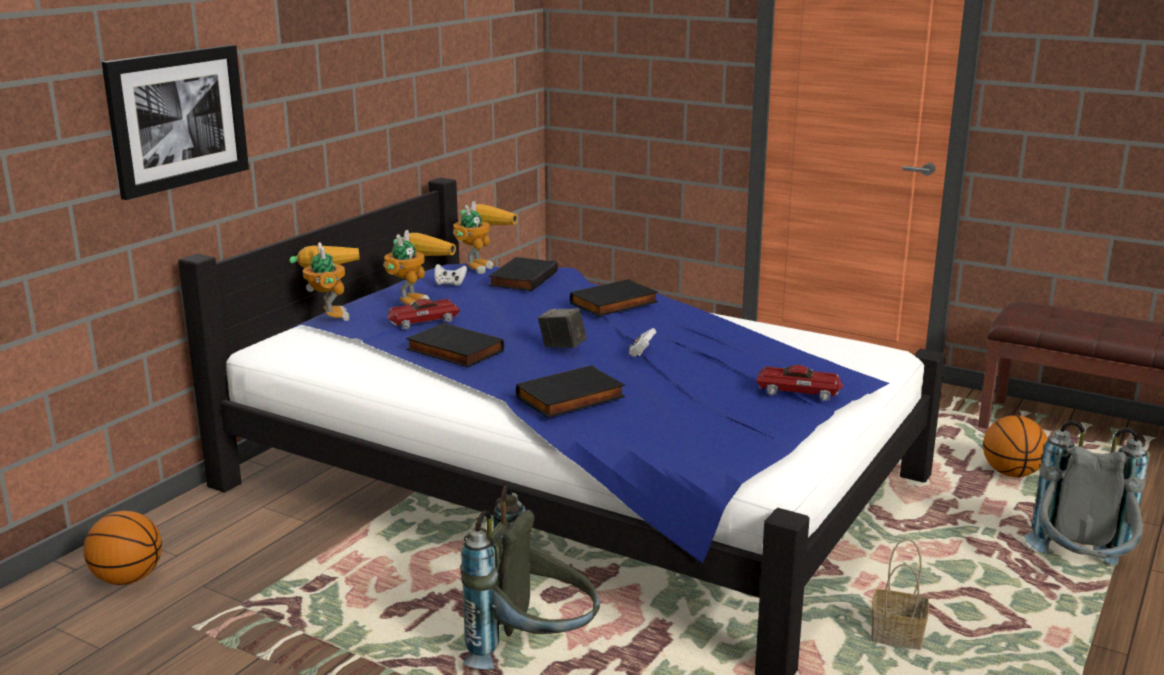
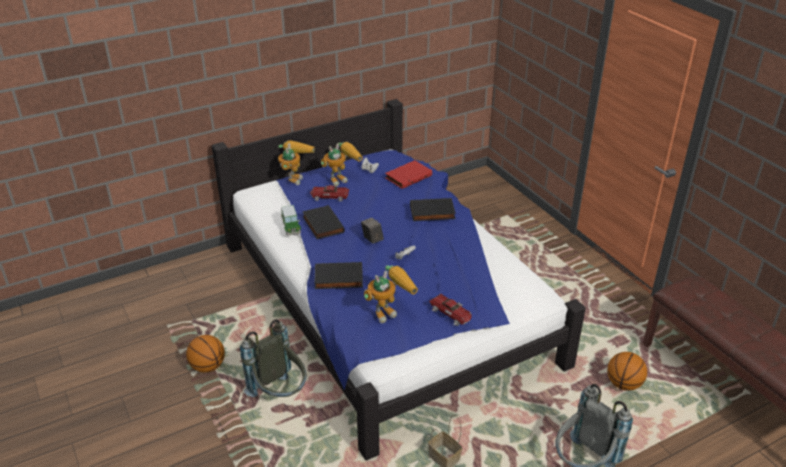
camera: 30 degrees right, 15 degrees up
(128, 578) = (163, 289): basketball -> basketball (208, 366)
(177, 119) = (214, 77): picture -> none
(400, 364) = (291, 226): none -> toy car
(480, 265) = (400, 158): toy robot -> toy robot (390, 310)
(522, 278) = (408, 176): black book -> red book

